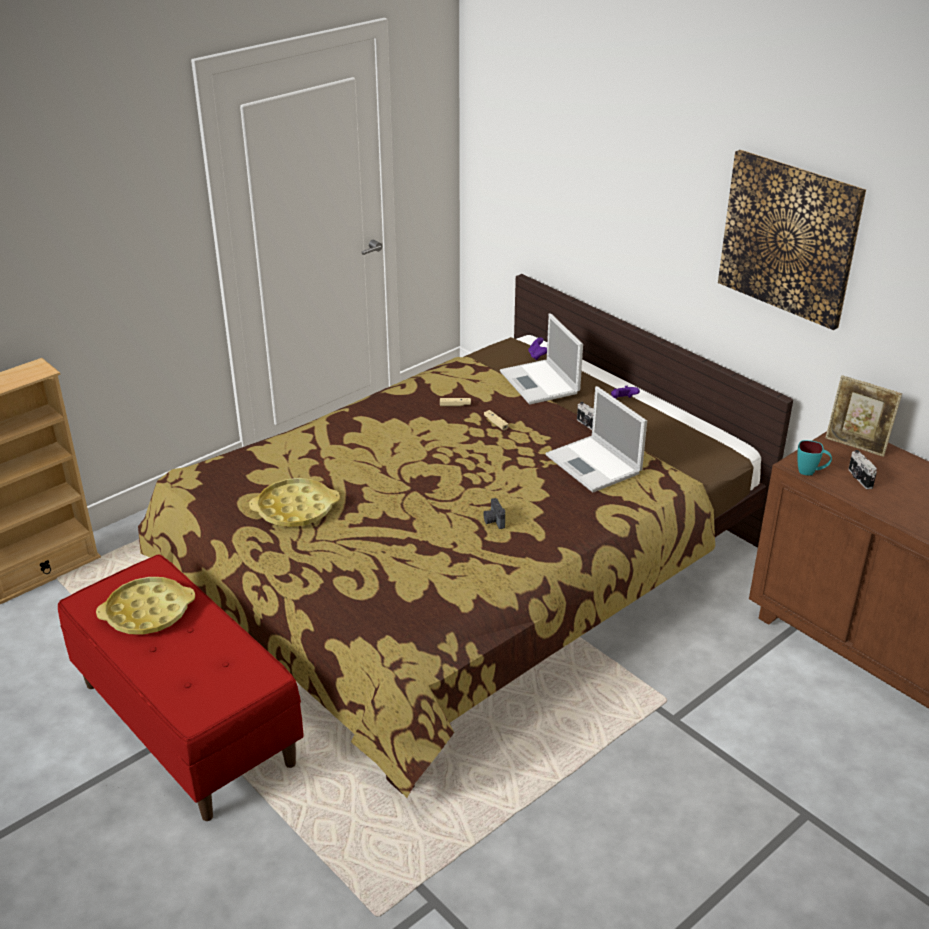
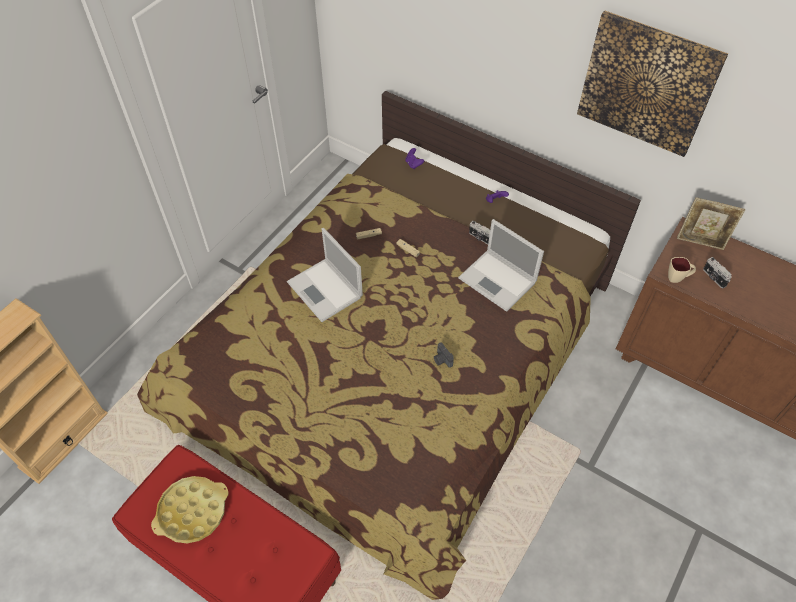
camera: 15 degrees left, 20 degrees up
(295, 509) = (281, 382): yellow tray -> none
(540, 383) = (427, 197): laptop -> laptop (325, 290)
(811, 472) = (677, 278): turquoise mug -> beige mug

